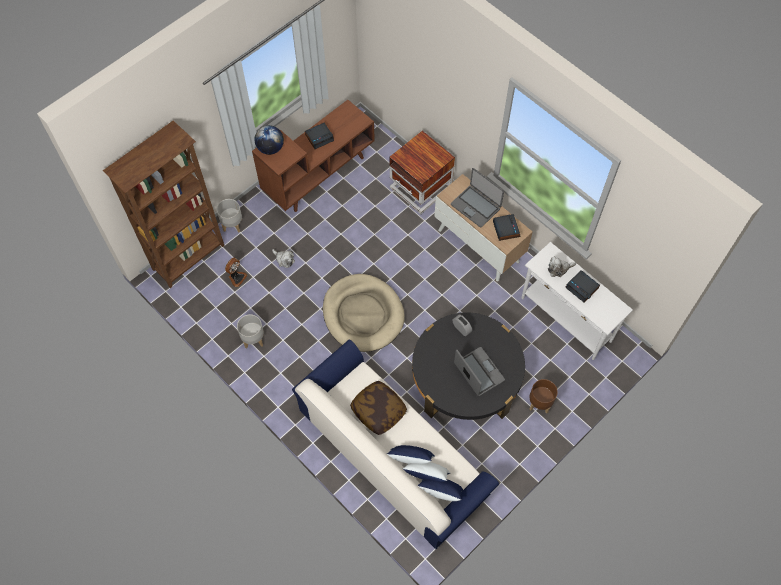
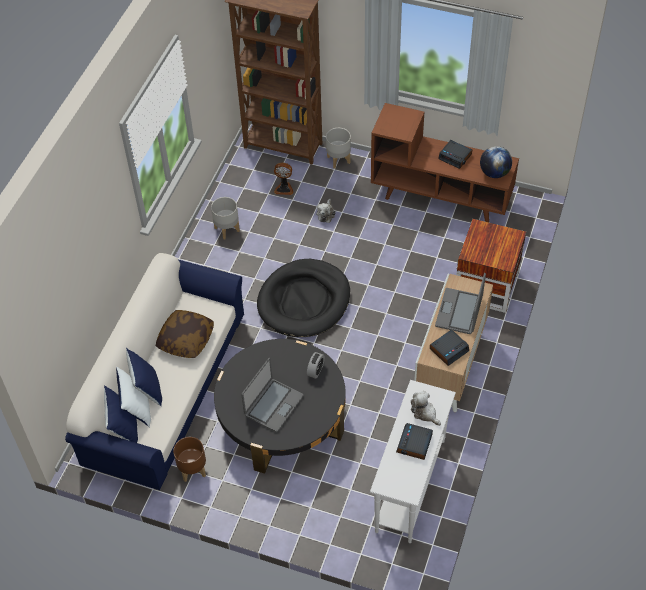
camera: 65 degrees right, 10 degrees down
(270, 148) = (397, 114): globe -> globe (494, 173)
(363, 314) = (304, 301): beige dog bed -> black dog bed
(539, 403) = (291, 499): brown planter -> brown planter (192, 470)

